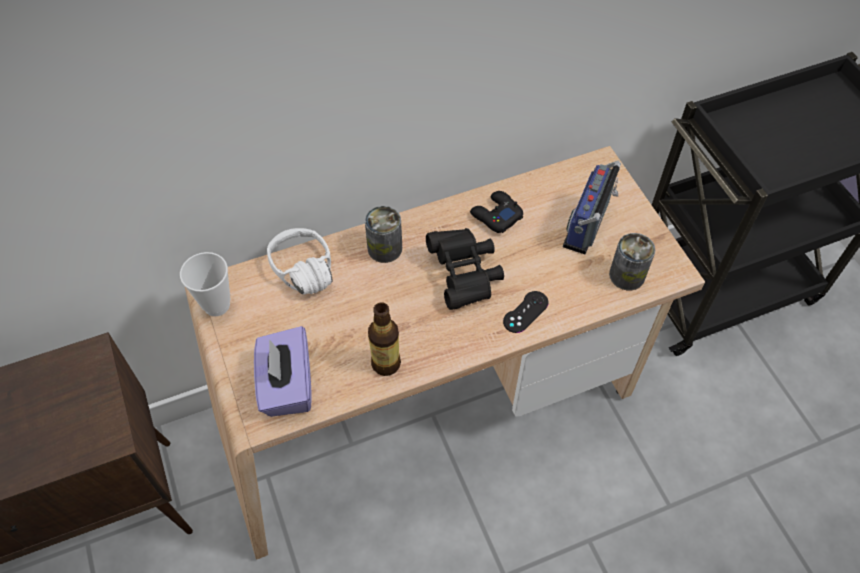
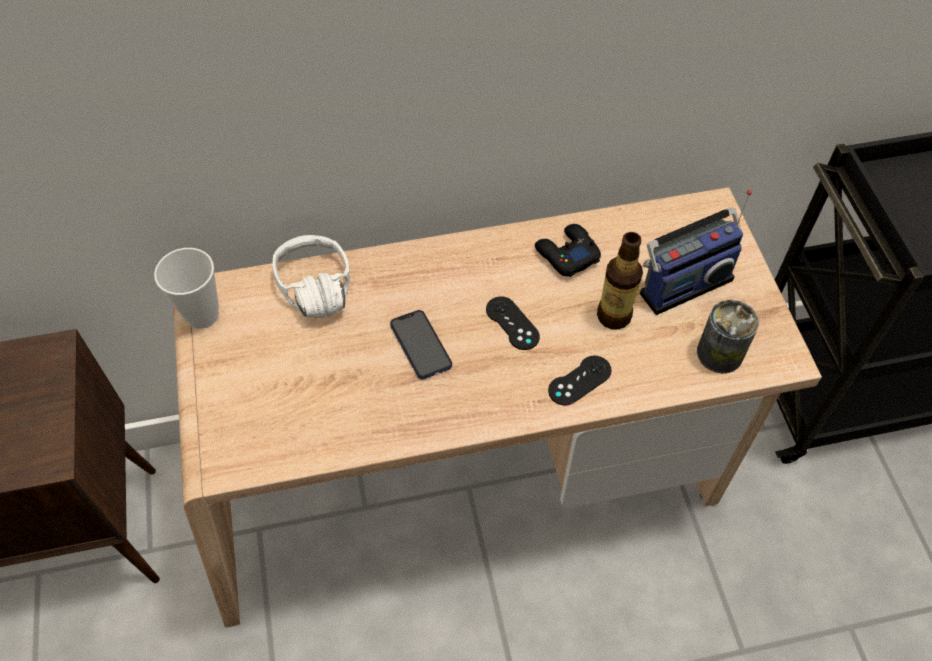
camera: 10 degrees right, 0 degrees up
(287, 385) = (263, 427): purple tissue box -> none
(385, 248) = (420, 275): can -> none
(386, 363) = (390, 419): bottle -> bottle (614, 316)
(397, 303) = (421, 345): none -> phone
(465, 275) = (512, 323): black binoculars -> black game controller
(589, 225) = (682, 283): radio -> radio turned 150 degrees counterclockwise

